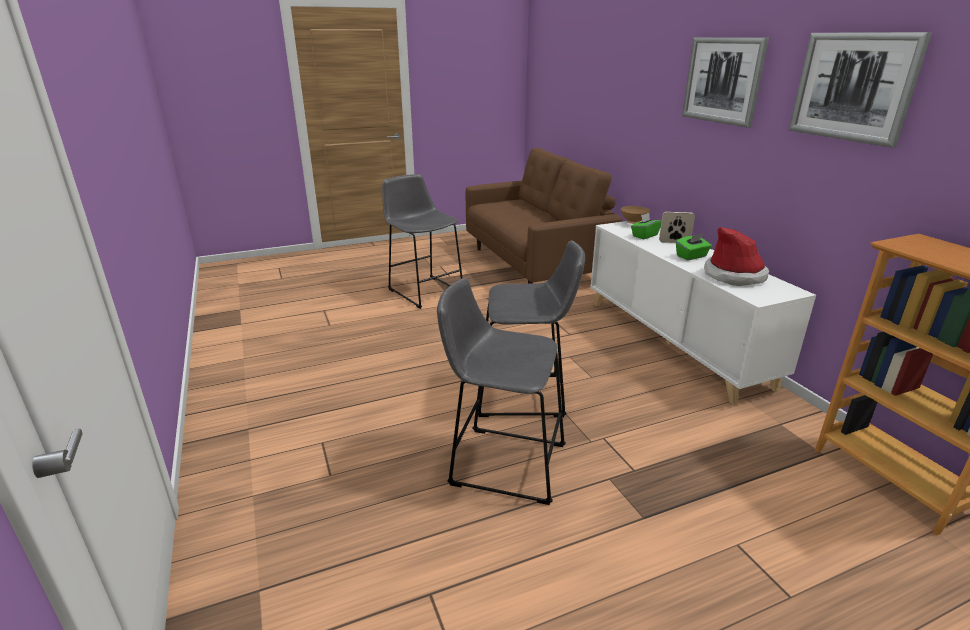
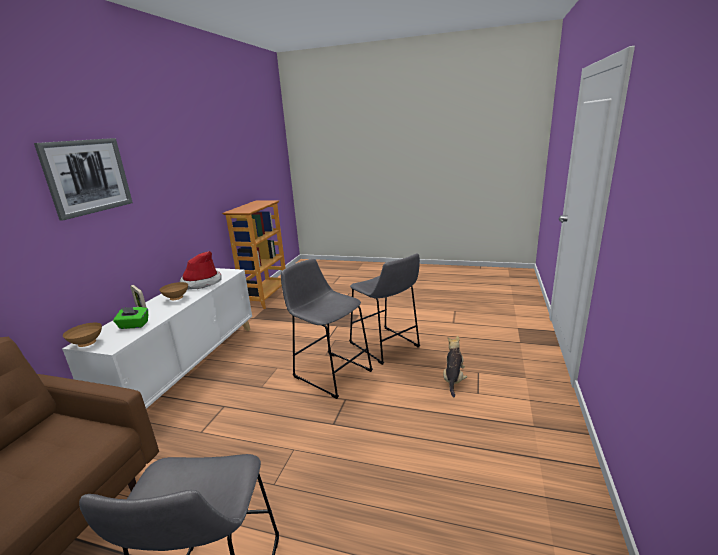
camera: 140 degrees left, 5 degrees down
(362, 448) = (453, 379): none -> plush toy
(691, 256) = (176, 299): green tissue box -> brown bowl
(853, 87) = (173, 160): picture -> none

